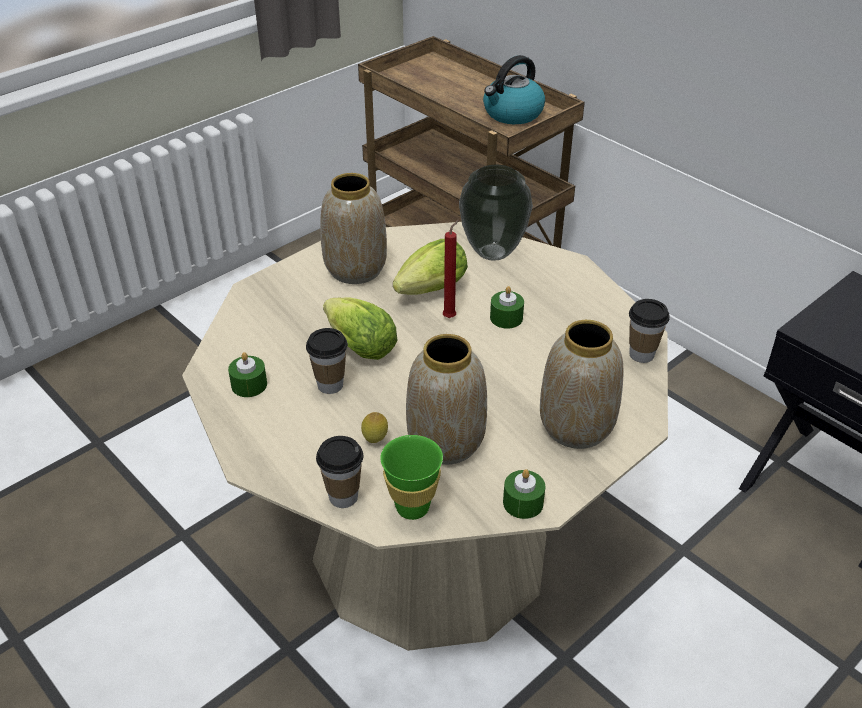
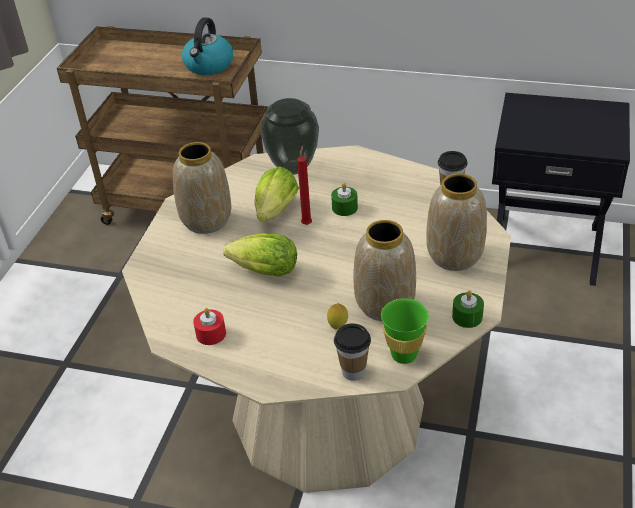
camera: 30 degrees left, 0 degrees up
(249, 385) = (211, 334): green candle -> red candle
(330, 385) = (270, 306): cup -> none

